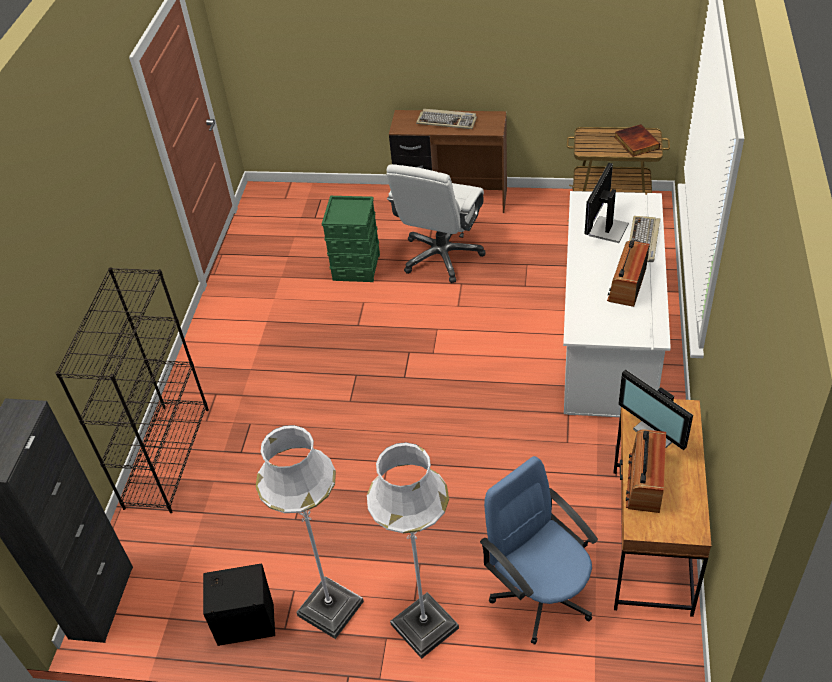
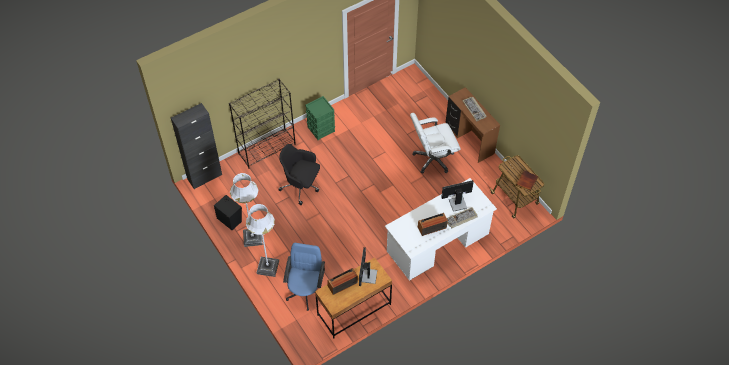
camera: 45 degrees right, 10 degrees up
(302, 454) = (301, 186): none -> black office chair
(356, 267) = (401, 135): green storage box -> green storage box (321, 129)

